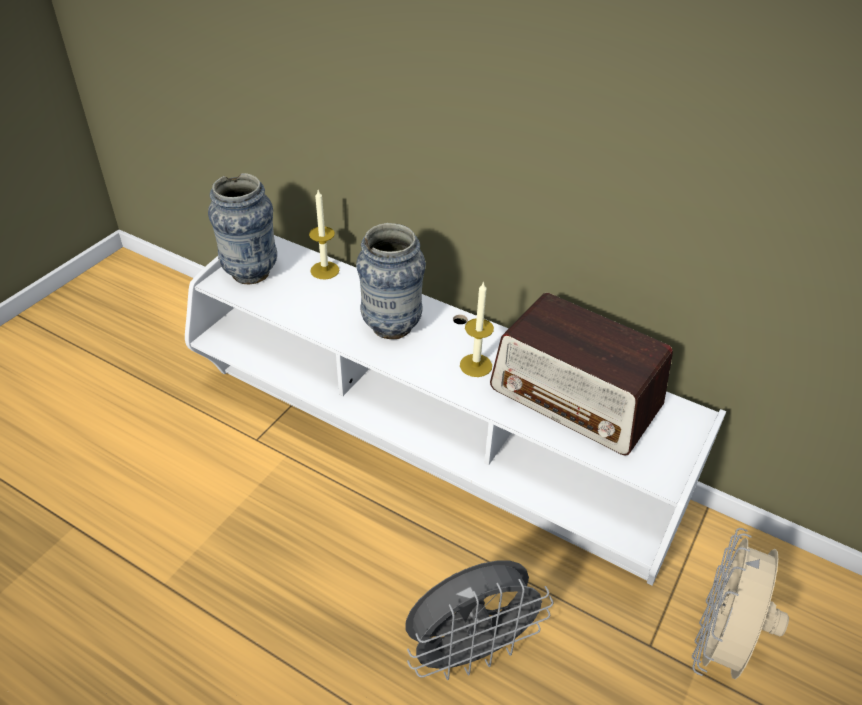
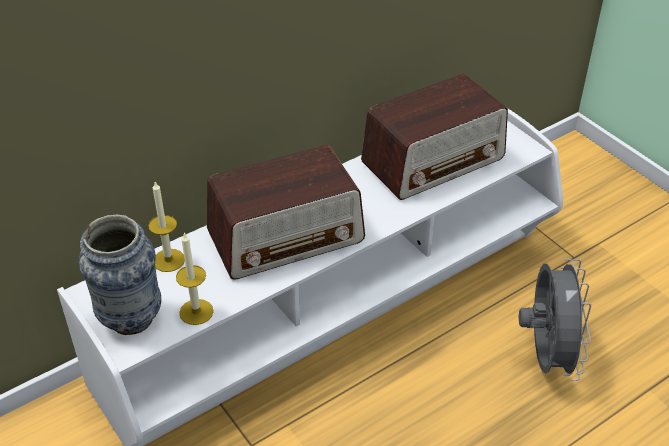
camera: 65 degrees left, 0 degrees up
(391, 327) = (286, 237): vase -> radio
(476, 365) = (367, 201): candle -> candle (196, 312)
(719, 644) = (583, 224): beige fan -> none

